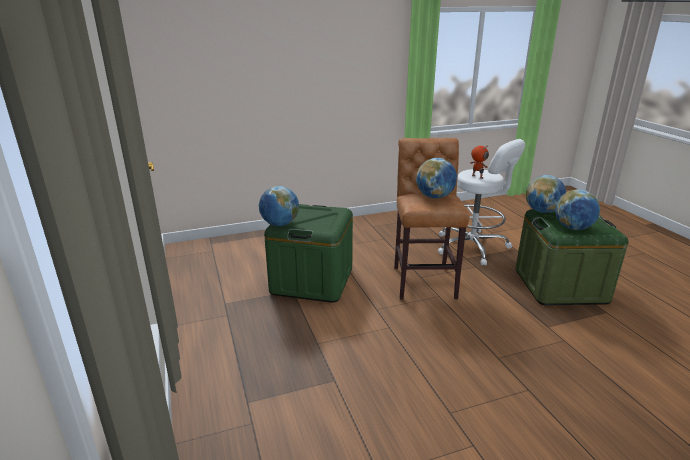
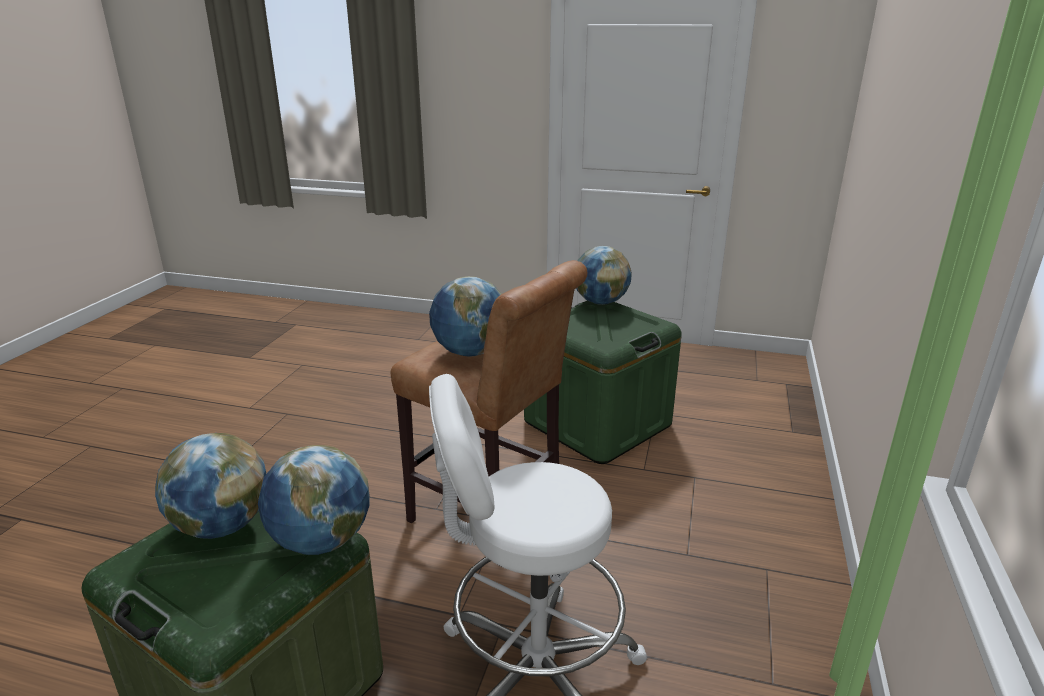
camera: 125 degrees right, 0 degrees up
(476, 177) = (536, 485): toy robot -> none

